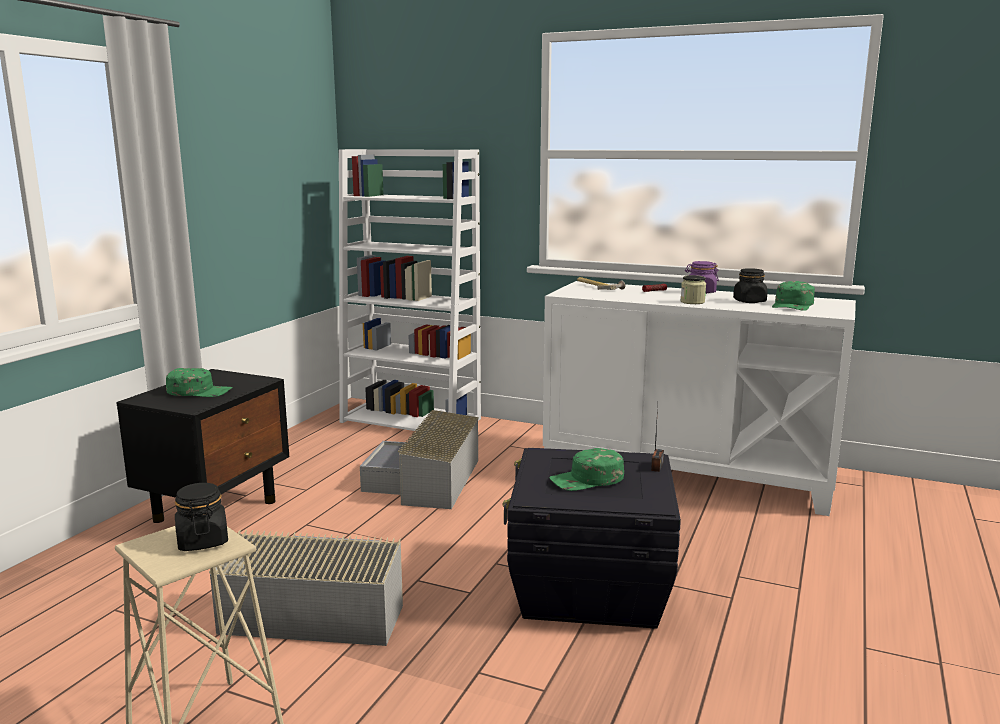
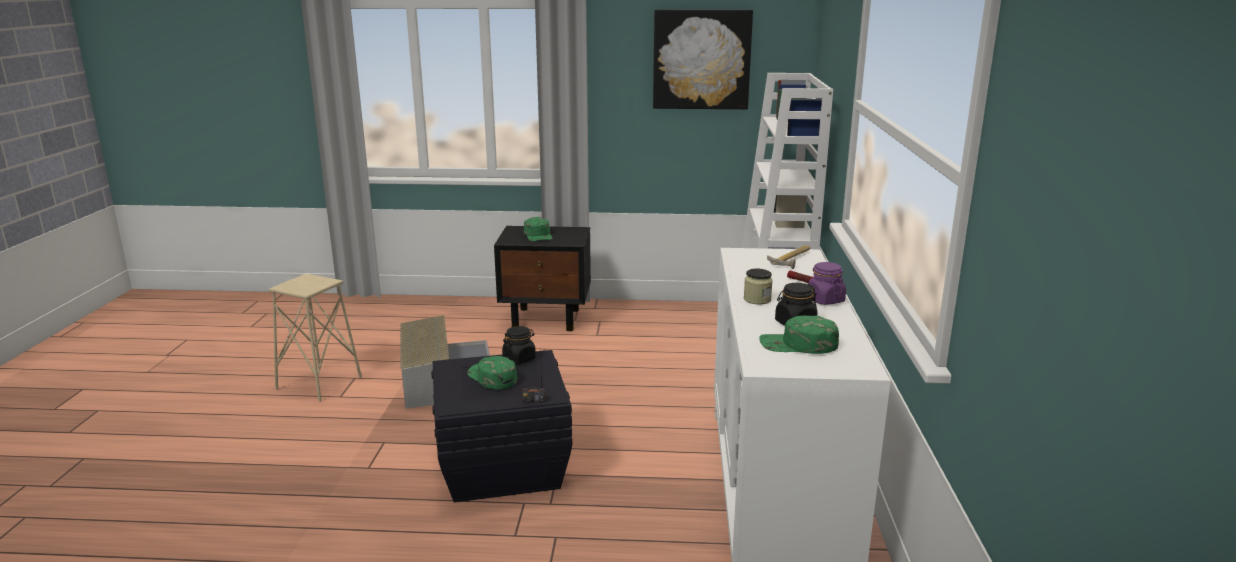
camera: 70 degrees right, 5 degrees up
(202, 541) = (310, 286): black jar -> black jar (519, 359)
(262, 139) = (701, 59): none -> picture
(426, 481) = (645, 370): grey storage box -> none

